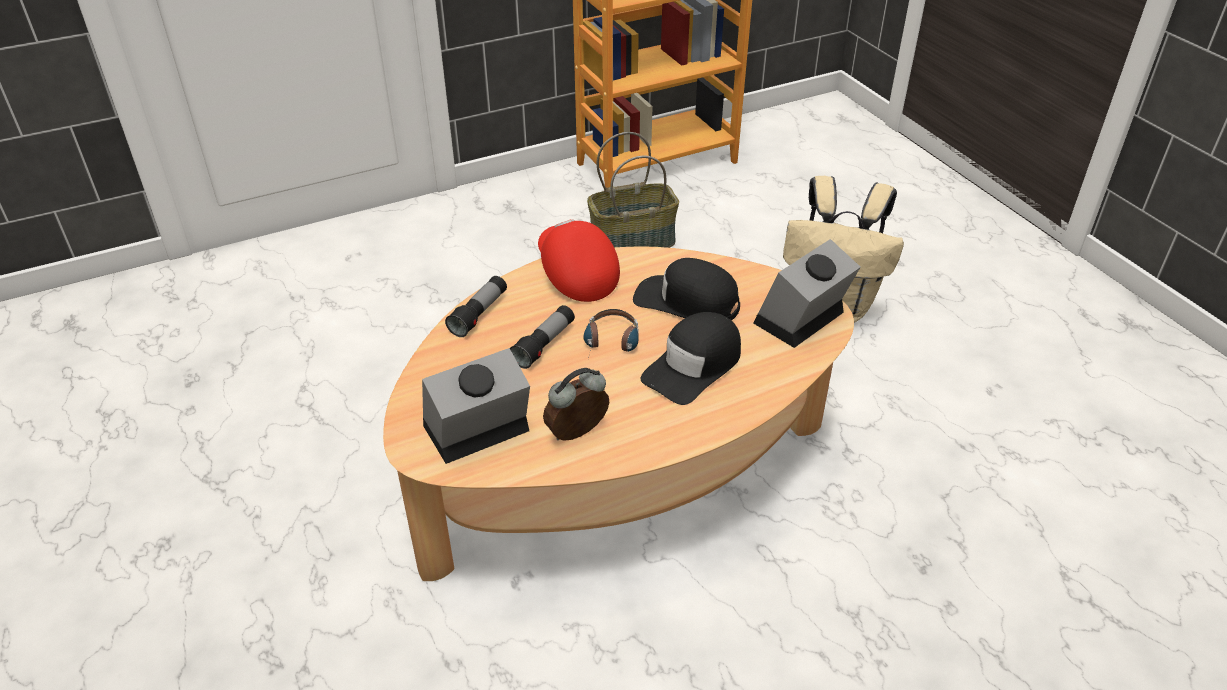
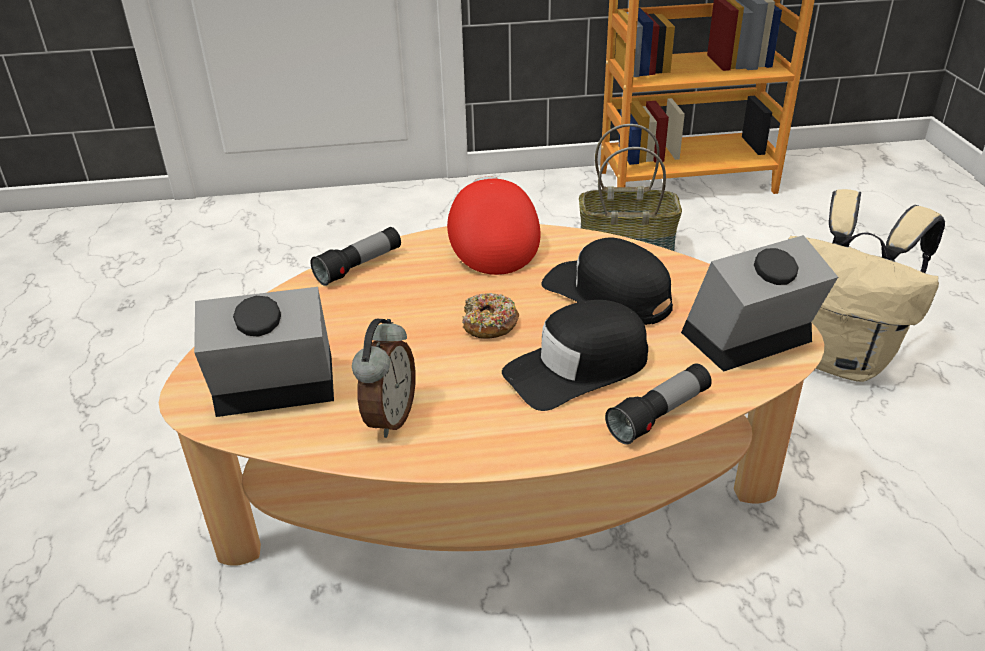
camera: 20 degrees right, 5 degrees down
(544, 345) = (411, 310): flashlight -> flashlight (659, 415)
(578, 434) = (389, 418): alarm clock -> alarm clock turned 120 degrees clockwise
(611, 344) = (489, 324): headphones -> donut

